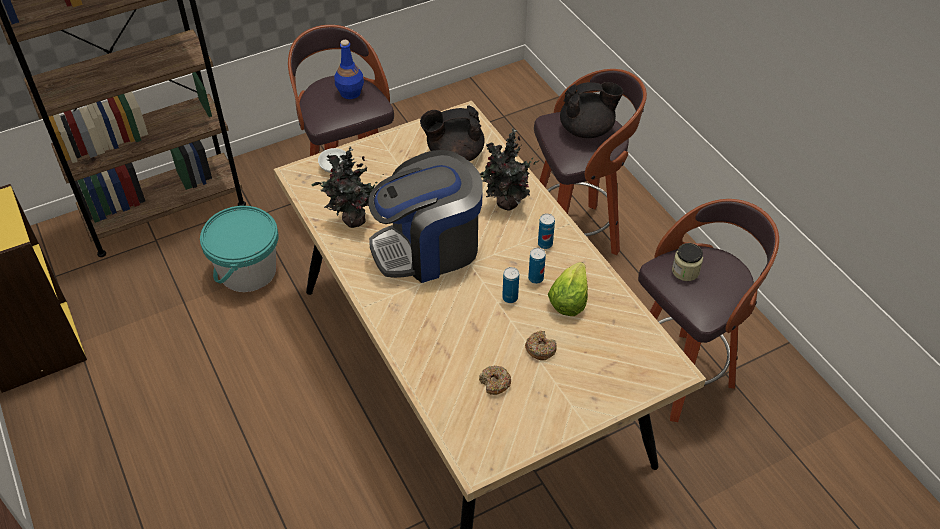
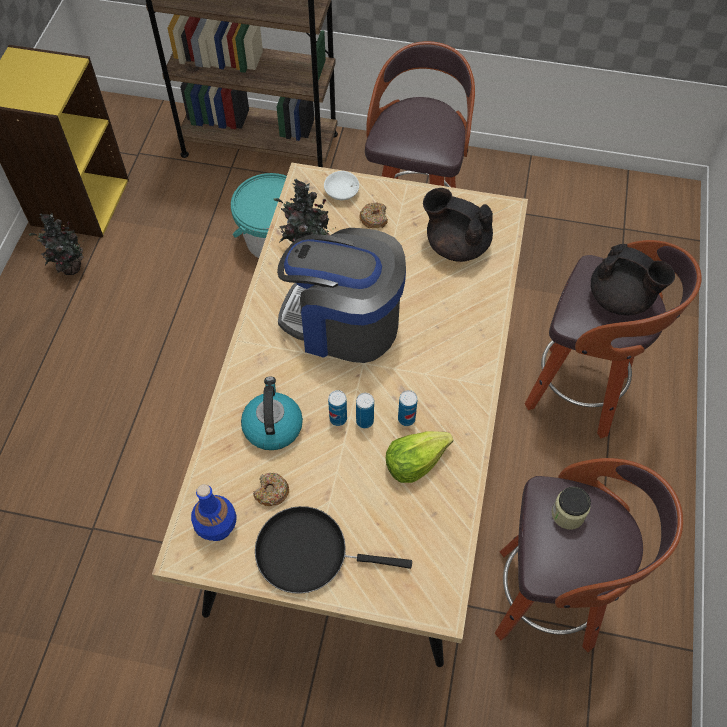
camera: 40 degrees right, 10 degrees up
(350, 93) = (432, 126): blue bottle -> blue bottle (216, 527)
(450, 343) = (272, 426): none -> kettle
(506, 204) = (453, 326): potted plant -> potted plant (69, 268)
(540, 349) = (341, 490): donut -> donut (374, 219)
(545, 244) = (449, 391): can -> can (338, 418)
(560, 401) = (309, 553): none -> black frying pan

